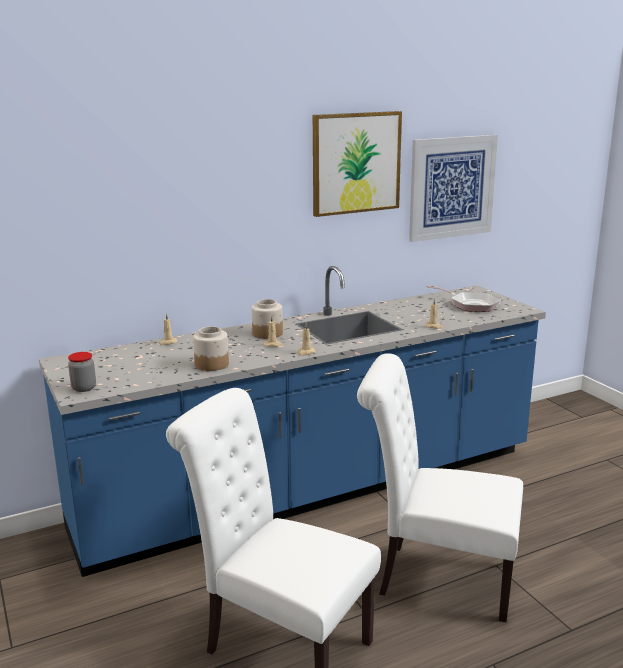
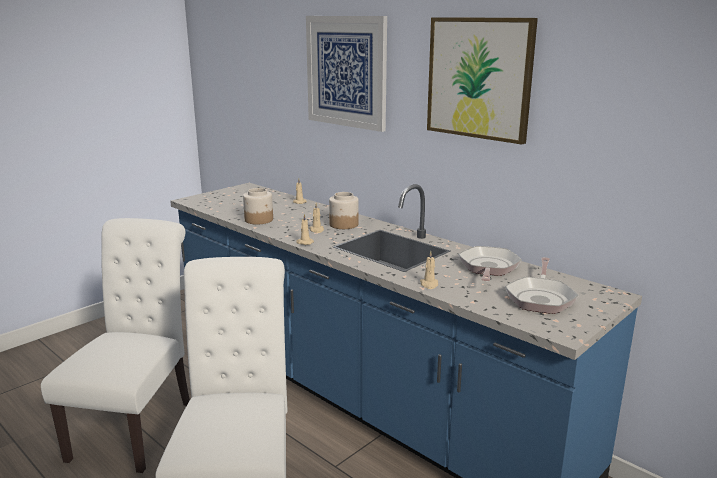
camera: 70 degrees right, 0 degrees up
(84, 388) = (200, 199): jar -> none
(411, 307) = (488, 268): none -> frying pan
(452, 187) = (615, 137): picture -> picture (346, 72)

